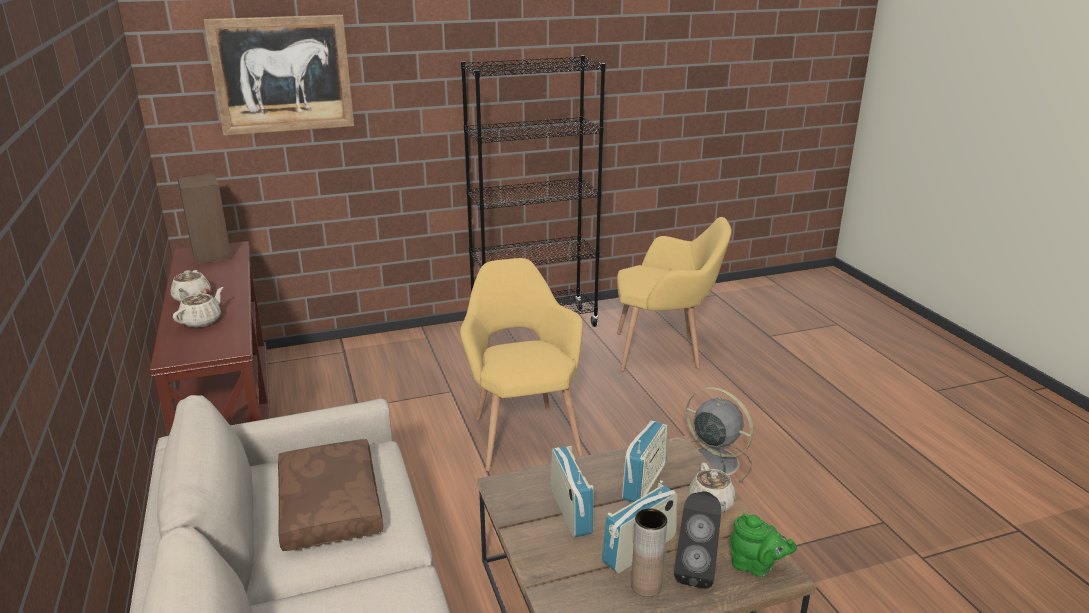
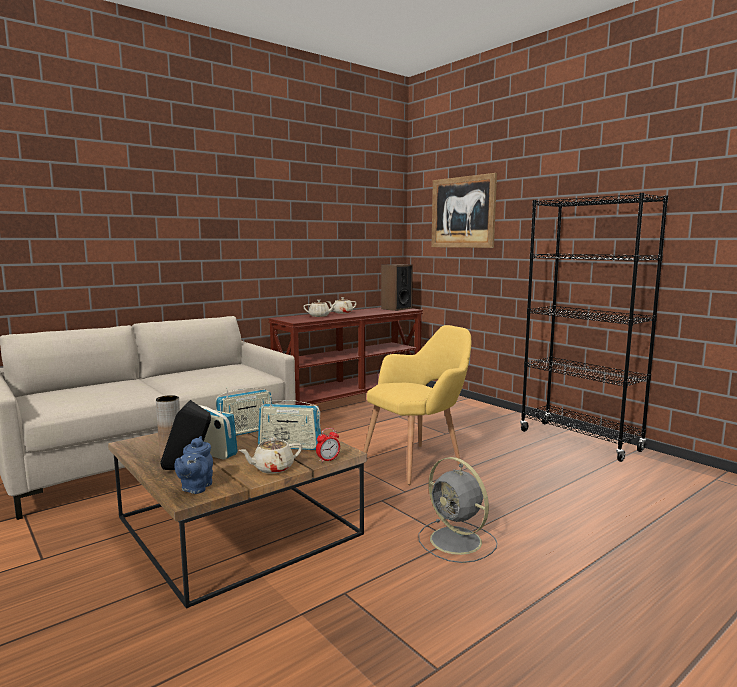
camera: 70 degrees right, 15 degrees down
(327, 505) = (209, 374): brown pillow -> none
(664, 352) = (626, 497): yellow armchair -> none
(697, 462) = (328, 460): none -> alarm clock
(712, 460) = (457, 541): grey fan -> grey fan turned 120 degrees clockwise
(755, 566) = (195, 488): green teapot -> blue teapot

